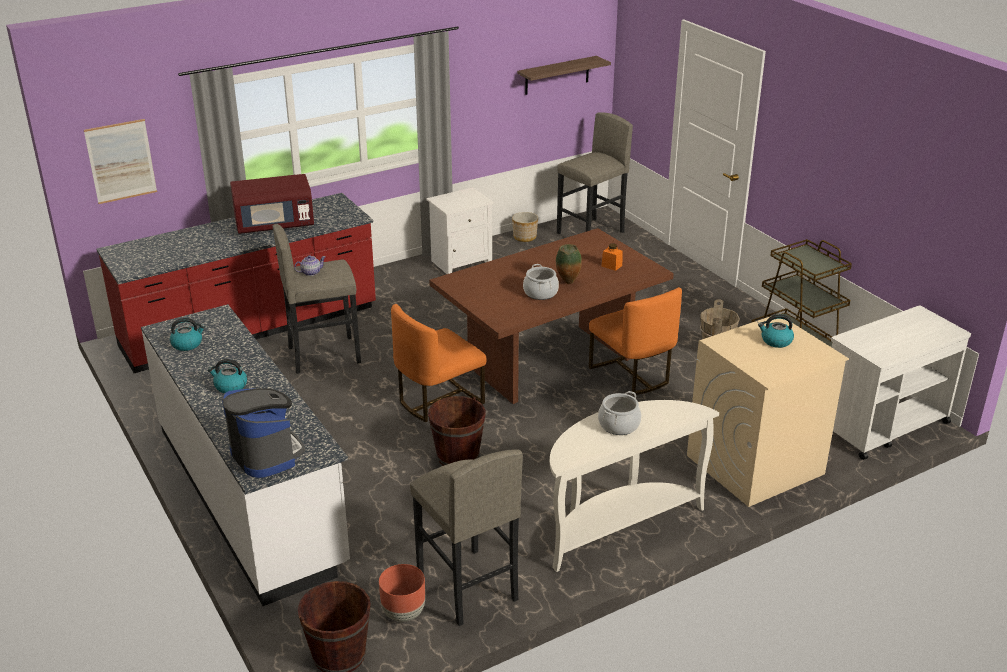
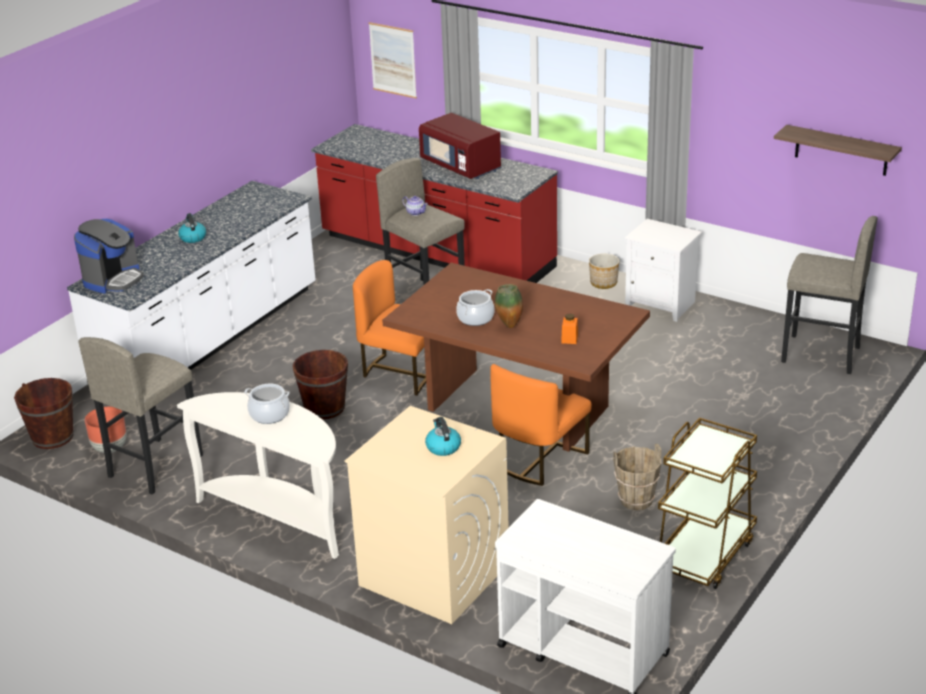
camera: 65 degrees right, 0 degrees up
(187, 344) = (239, 203): kettle -> none
(525, 237) = (760, 320): planter -> planter (604, 283)

